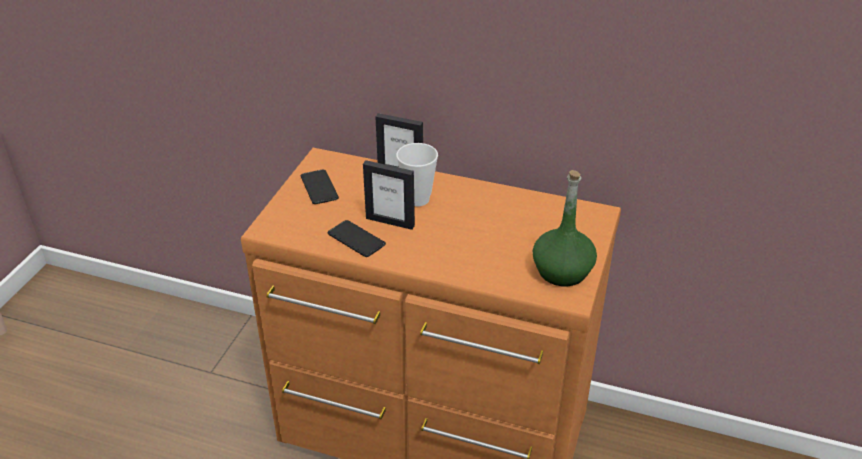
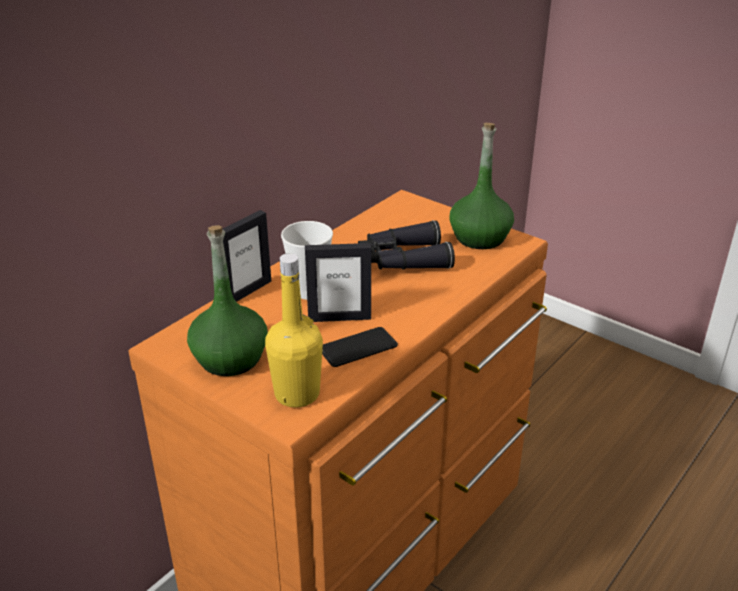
camera: 70 degrees left, 5 degrees down
(292, 225) = (297, 394): none -> yellow bottle
(319, 187) = (230, 358): phone -> green bottle
(390, 221) = (339, 318): picture frame -> picture frame turned 45 degrees clockwise
(493, 234) = (402, 259): none -> black binoculars

